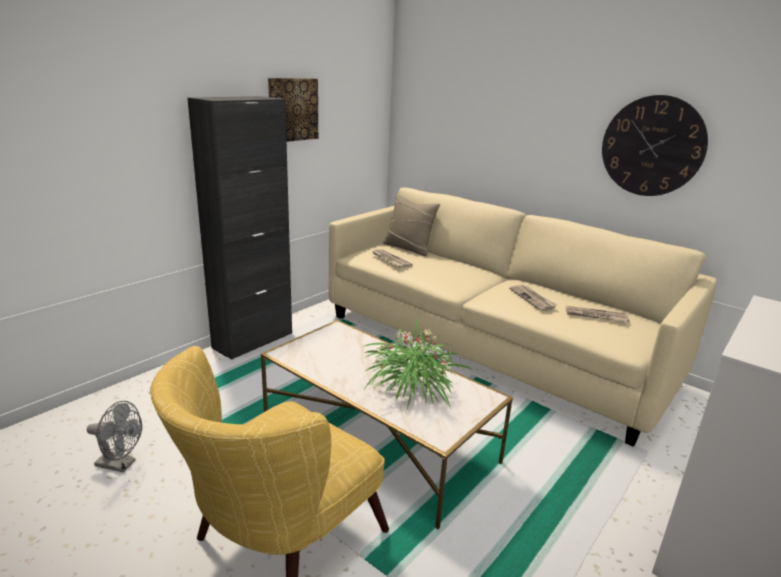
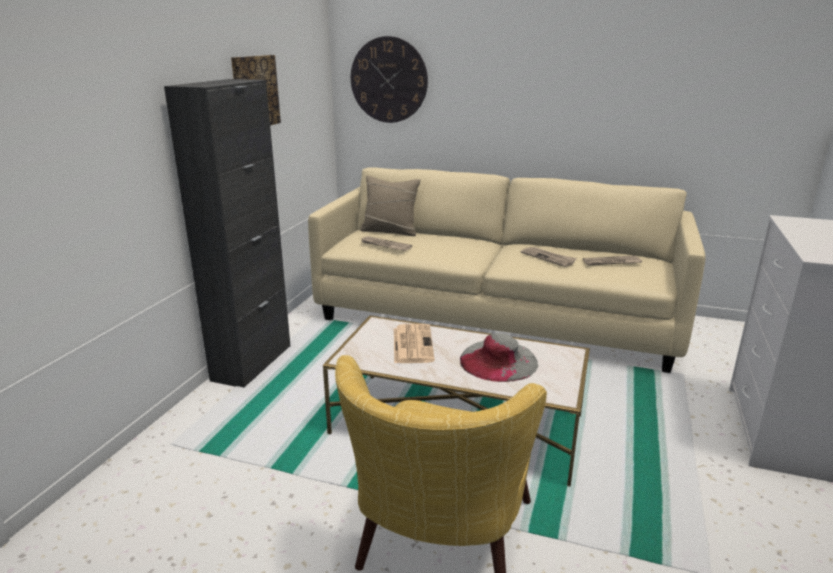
camera: 20 degrees left, 0 degrees up
(121, 464) = (206, 527): grey fan -> none
(349, 353) = (412, 344): none -> newspaper
(411, 387) = (498, 360): potted plant -> grey hat
(652, 146) = (621, 99): wall clock -> wall clock (389, 80)

